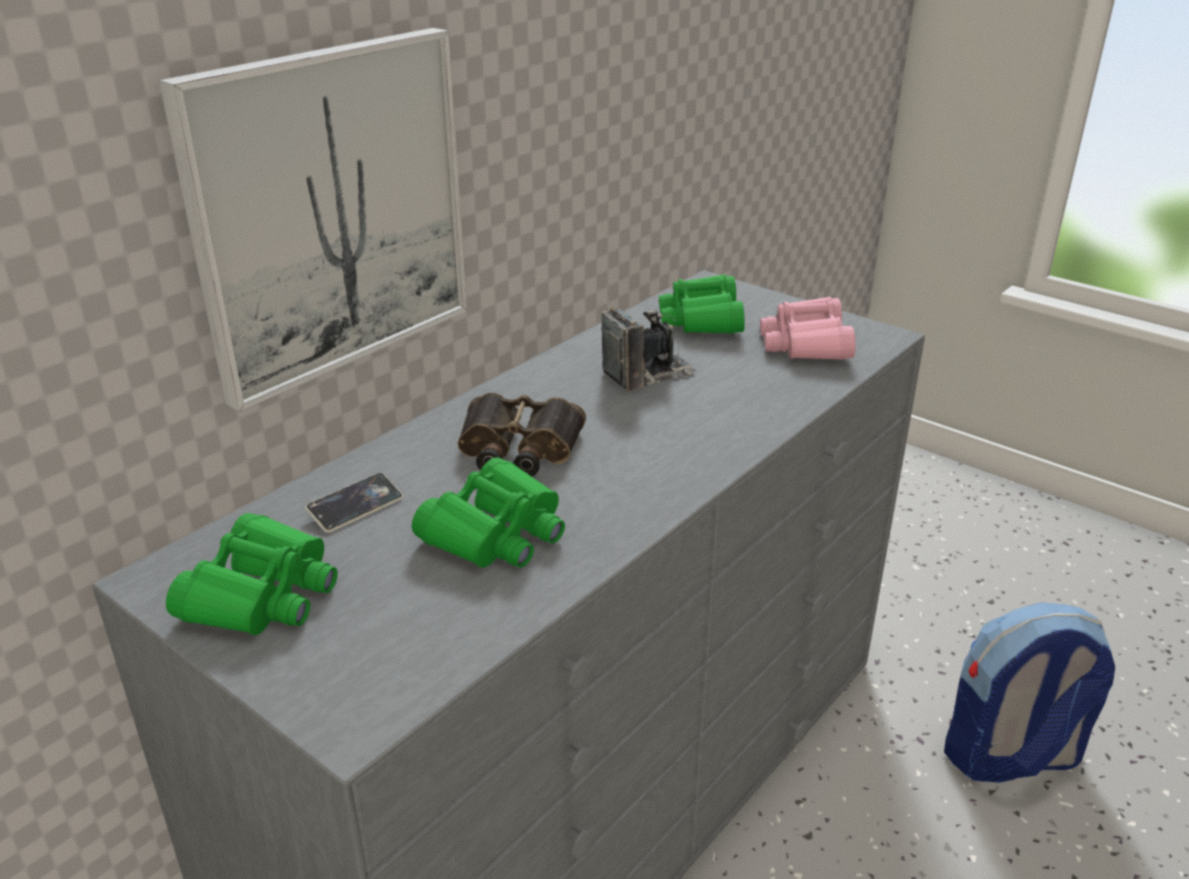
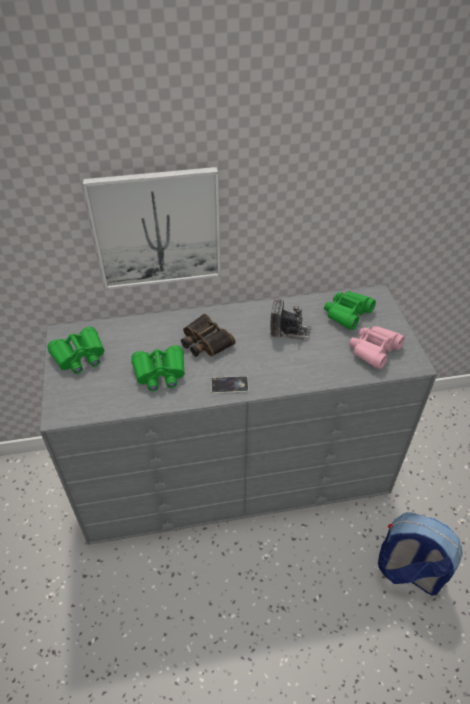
camera: 40 degrees right, 15 degrees up
(355, 507) = (133, 338): phone -> phone (229, 386)

